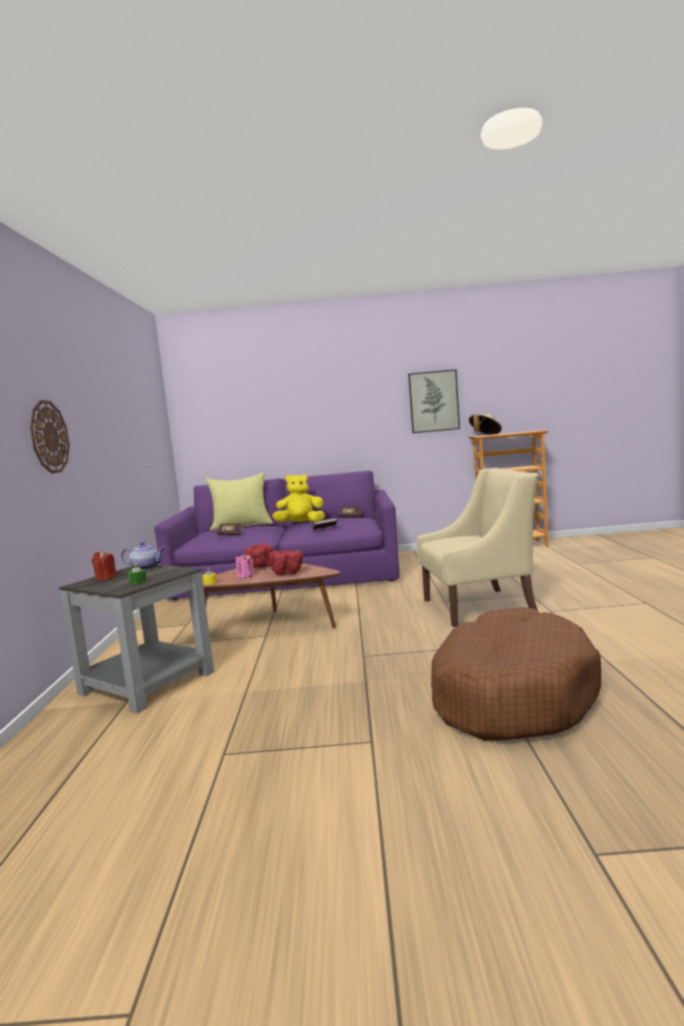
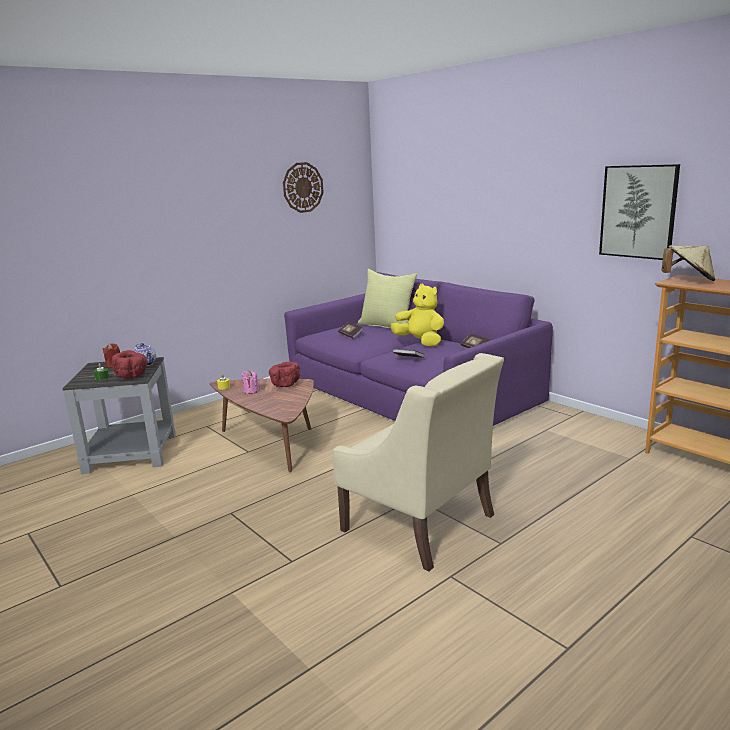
camera: 50 degrees right, 10 degrees up
(49, 437) = (115, 242): wall clock -> wall clock (303, 187)
(287, 573) = (271, 402): red bowl -> red bowl (132, 375)
(510, 694) = (179, 627): brown dog bed -> none

